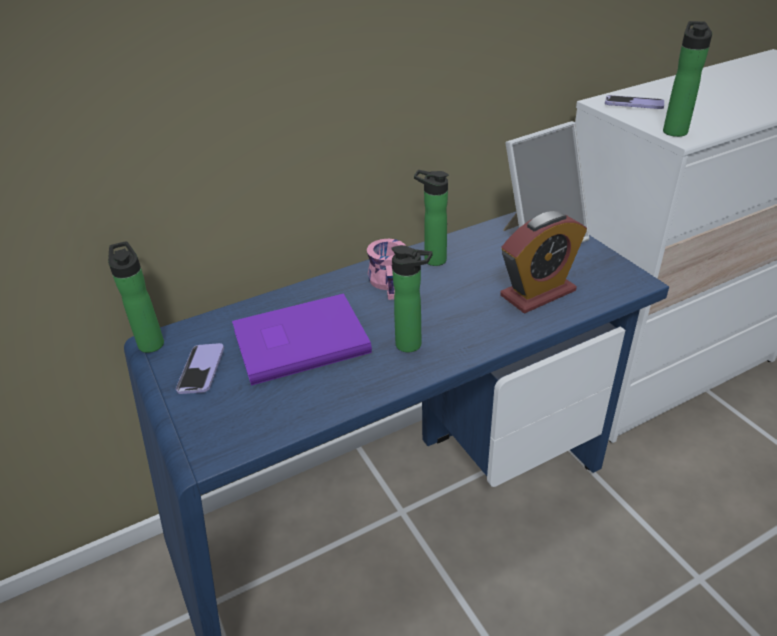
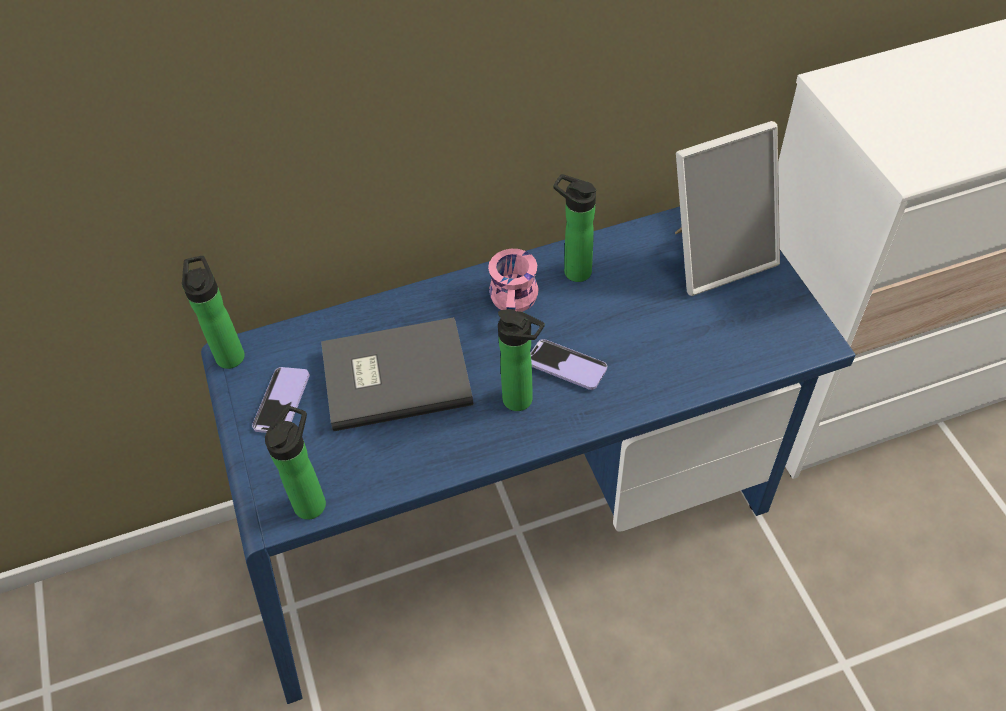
camera: 10 degrees right, 15 degrees up
(298, 340) = (394, 374): purple book -> grey book
(538, 293) = (689, 343): alarm clock -> none
(633, 104) = (871, 93): phone -> phone (566, 366)
(674, 130) = (904, 156): bottle -> bottle (312, 501)

